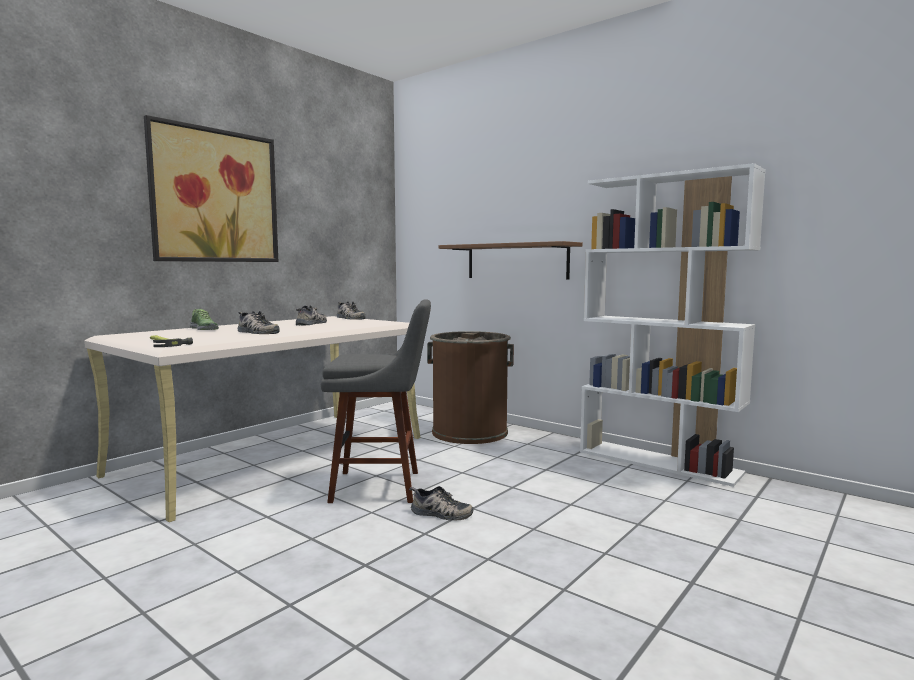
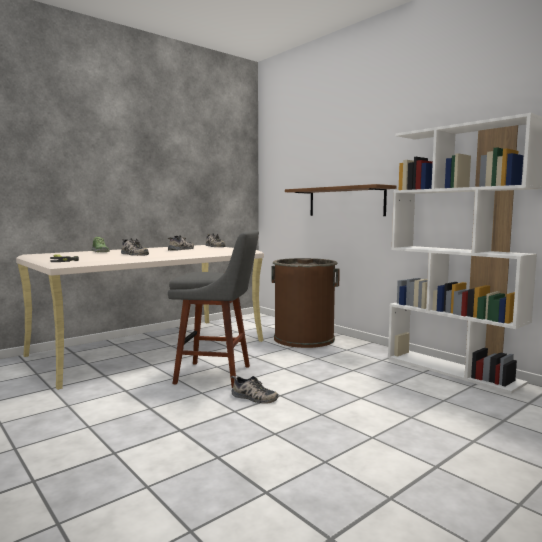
camera: 10 degrees right, 0 degrees up
(215, 196) = (113, 153): picture -> none

